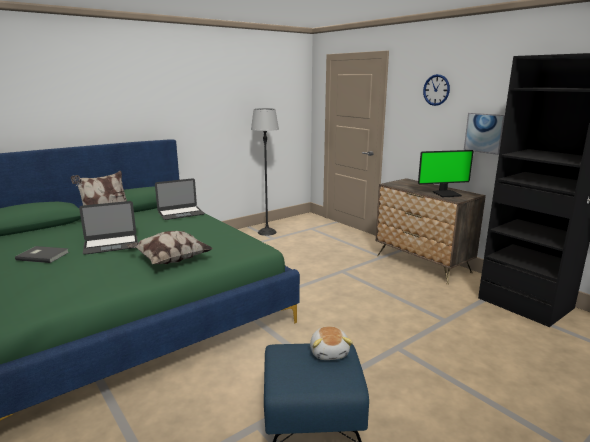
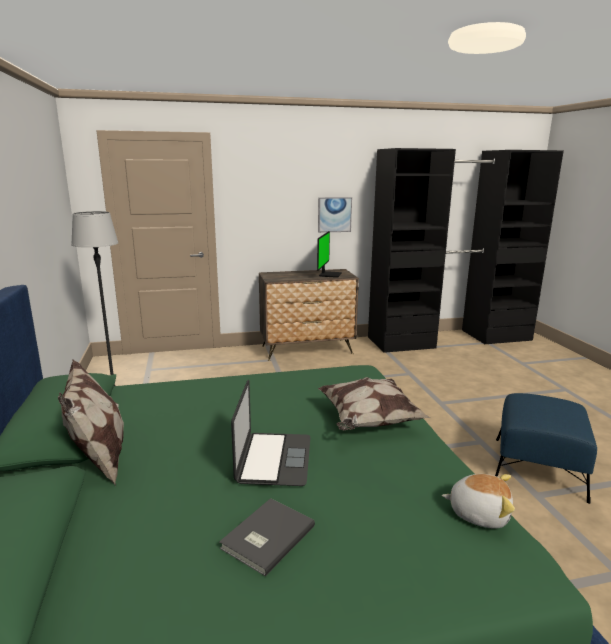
camera: 65 degrees left, 0 degrees up
(181, 213) = (169, 393): laptop -> none
(329, 352) = (534, 401): plush toy -> plush toy (478, 513)
(436, 90) = (280, 177): wall clock -> none

